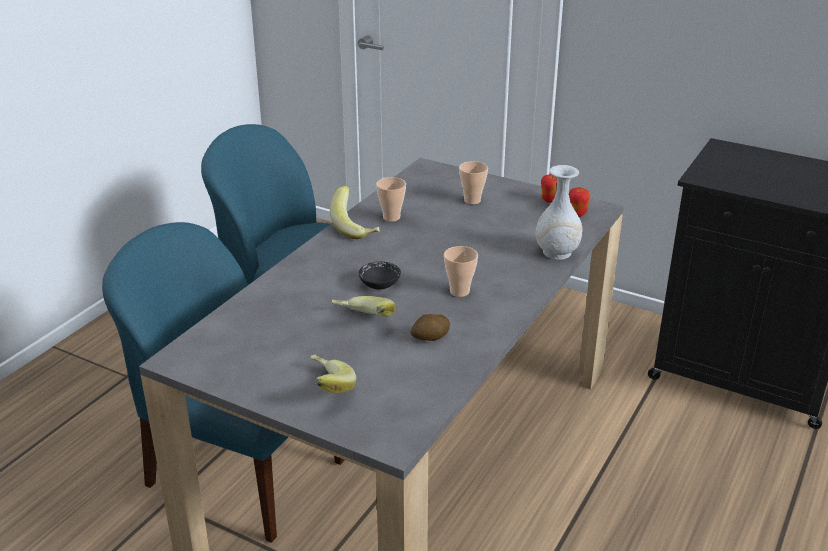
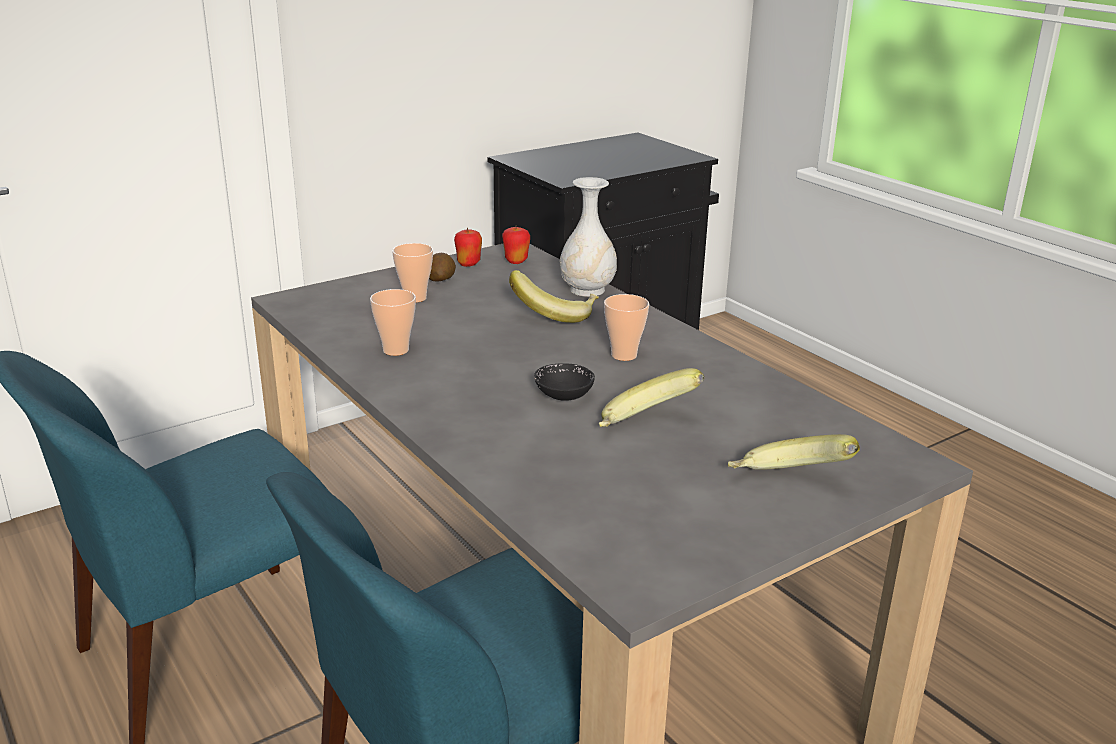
camera: 65 degrees left, 5 degrees down
(356, 228) = (395, 377): banana -> banana (555, 314)
(430, 338) = (713, 394): potato -> potato (441, 279)

